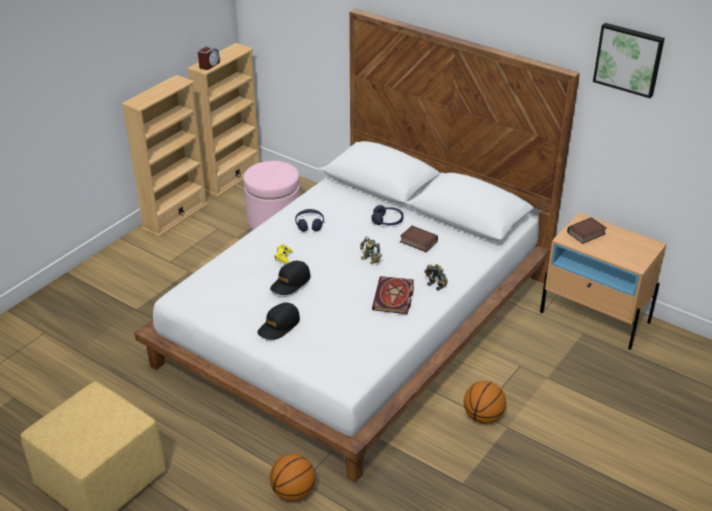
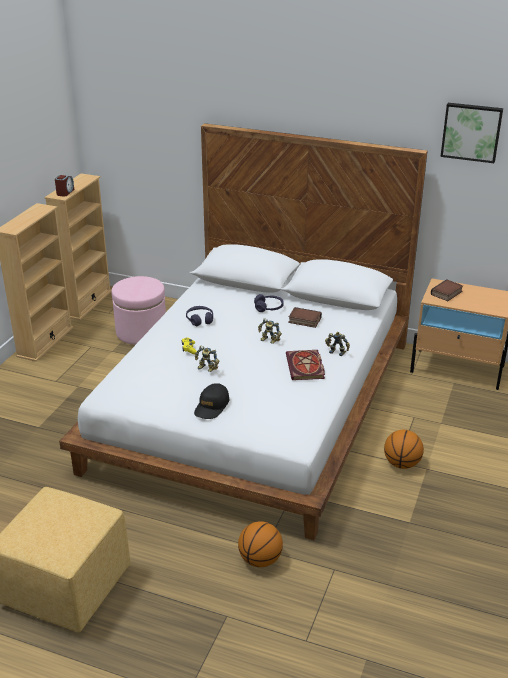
camera: 15 degrees left, 5 degrees down
(290, 283) = (206, 369): black cap -> toy robot

